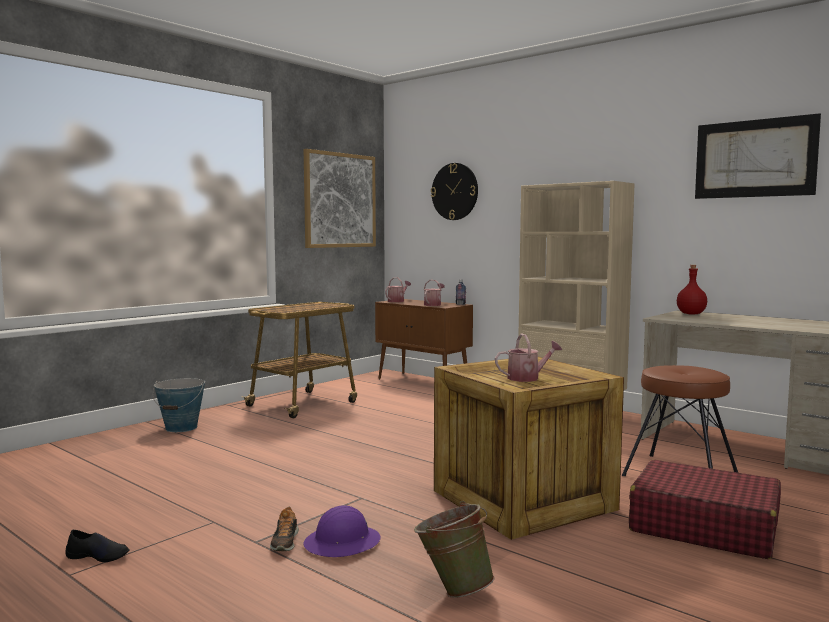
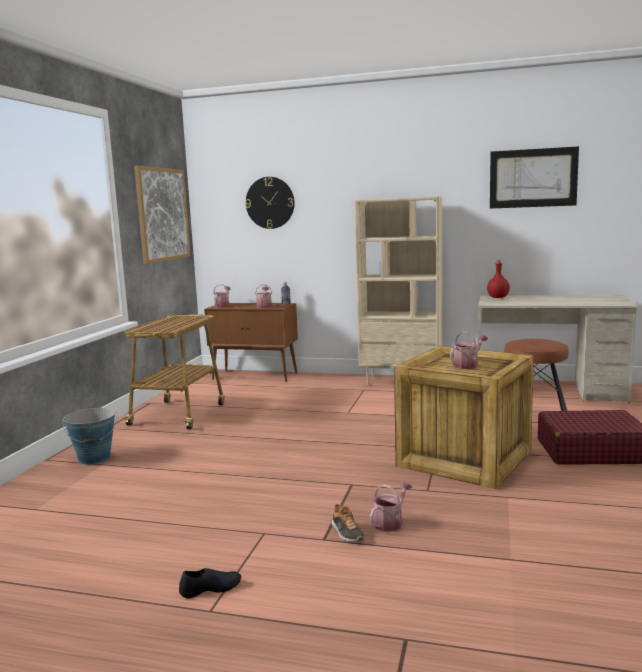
camera: 25 degrees left, 5 degrees up
(342, 543) = (390, 522): purple hard hat -> watering can
(453, 589) = (509, 533): green bucket -> none

